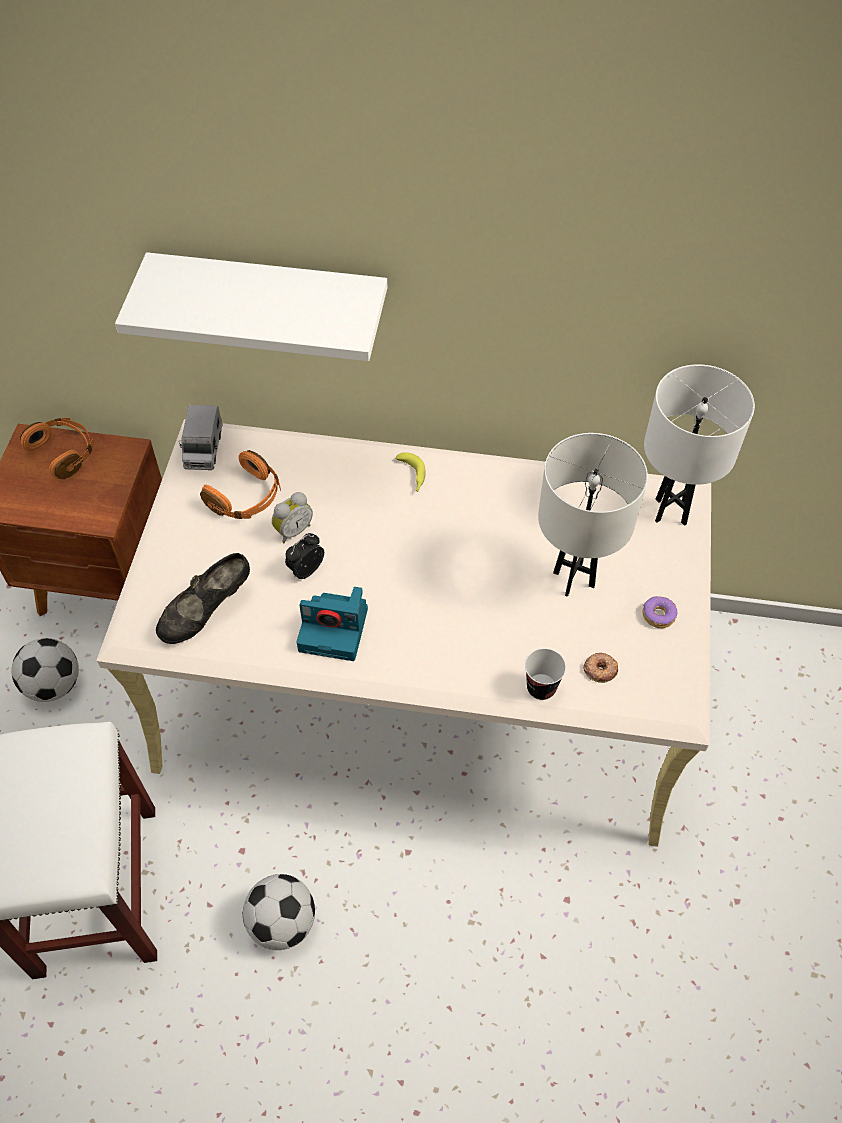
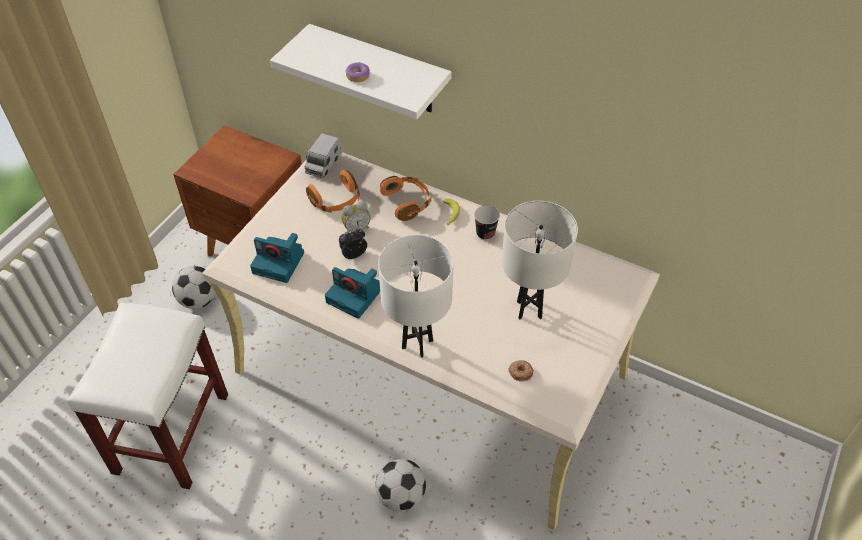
camera: 20 degrees right, 5 degrees down
(64, 453) = (244, 149): orange headphones -> orange headphones (407, 202)
(206, 612) = (280, 262): black shoe -> camera
(282, 922) = (277, 492): football -> football (401, 495)
(541, 688) = (474, 371): cup -> cup (485, 233)
(658, 615) = (578, 349): donut -> donut (357, 76)
(670, 512) = (619, 285): white table lamp -> white table lamp (417, 344)

